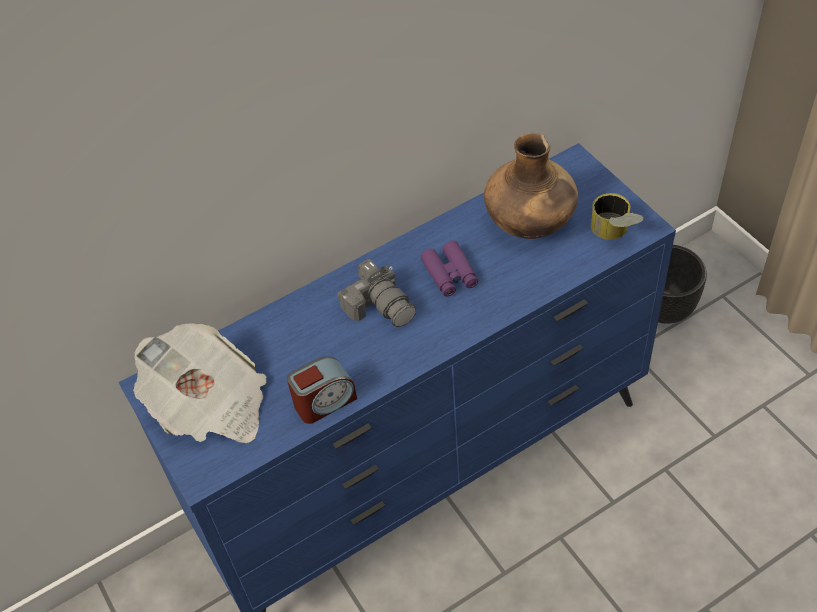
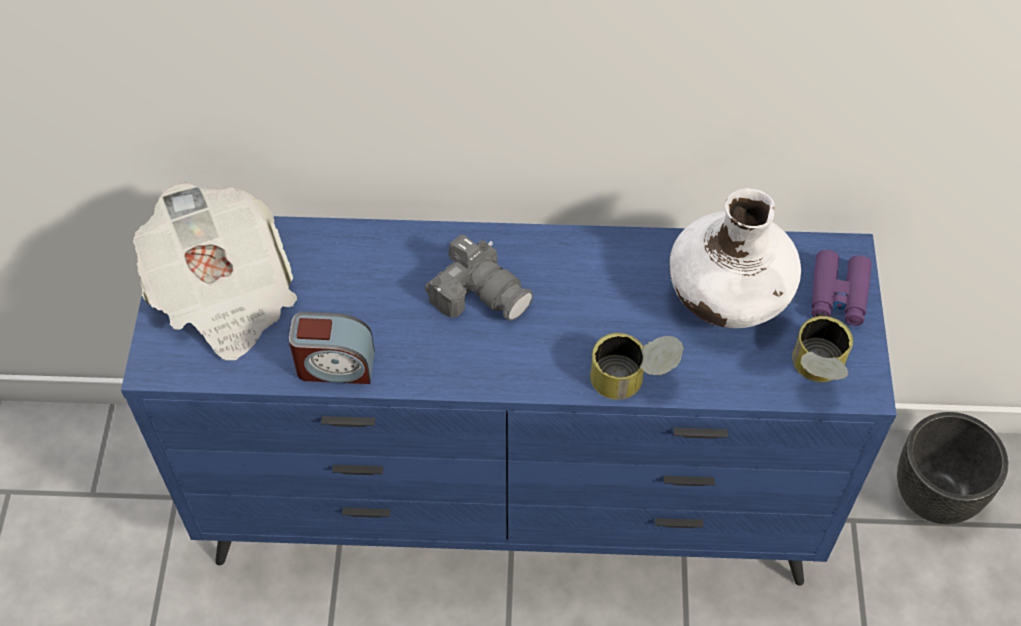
camera: 30 degrees right, 5 degrees up
(380, 305) = (479, 293): camera -> camera turned 45 degrees counterclockwise
(450, 274) = (585, 304): purple binoculars -> purple binoculars (838, 294)
(515, 299) = (633, 379): none -> can
(530, 223) = (727, 299): brown vase -> white vase

